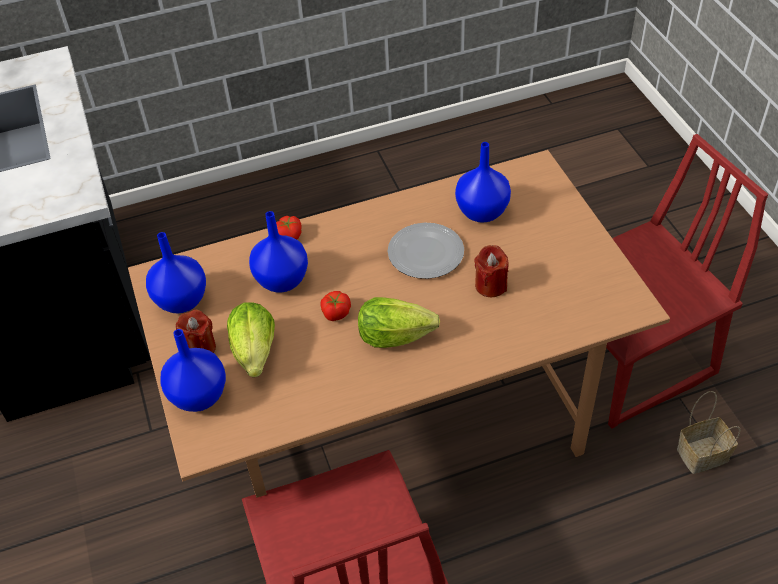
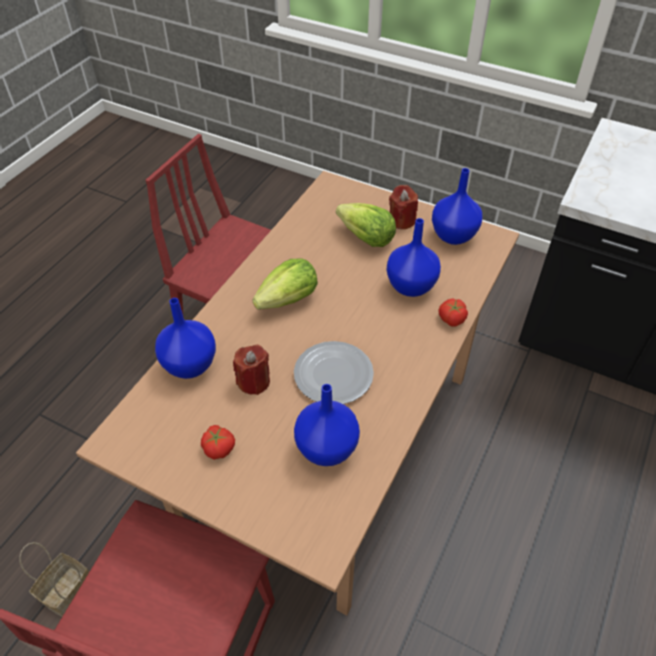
camera: 135 degrees right, 0 degrees up
(199, 397) = (364, 201): blue vase -> blue vase (189, 364)
(335, 312) = (346, 289): tomato -> tomato (219, 447)

